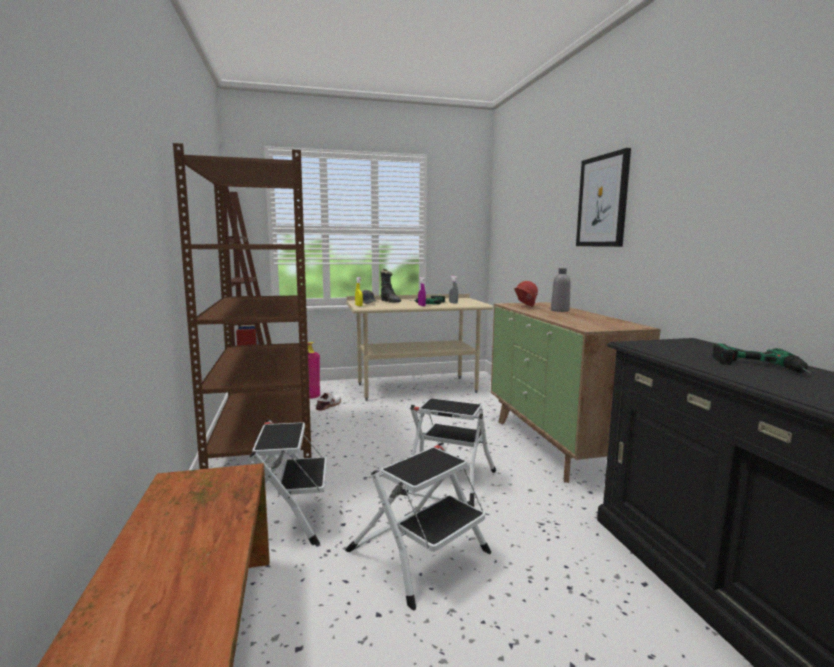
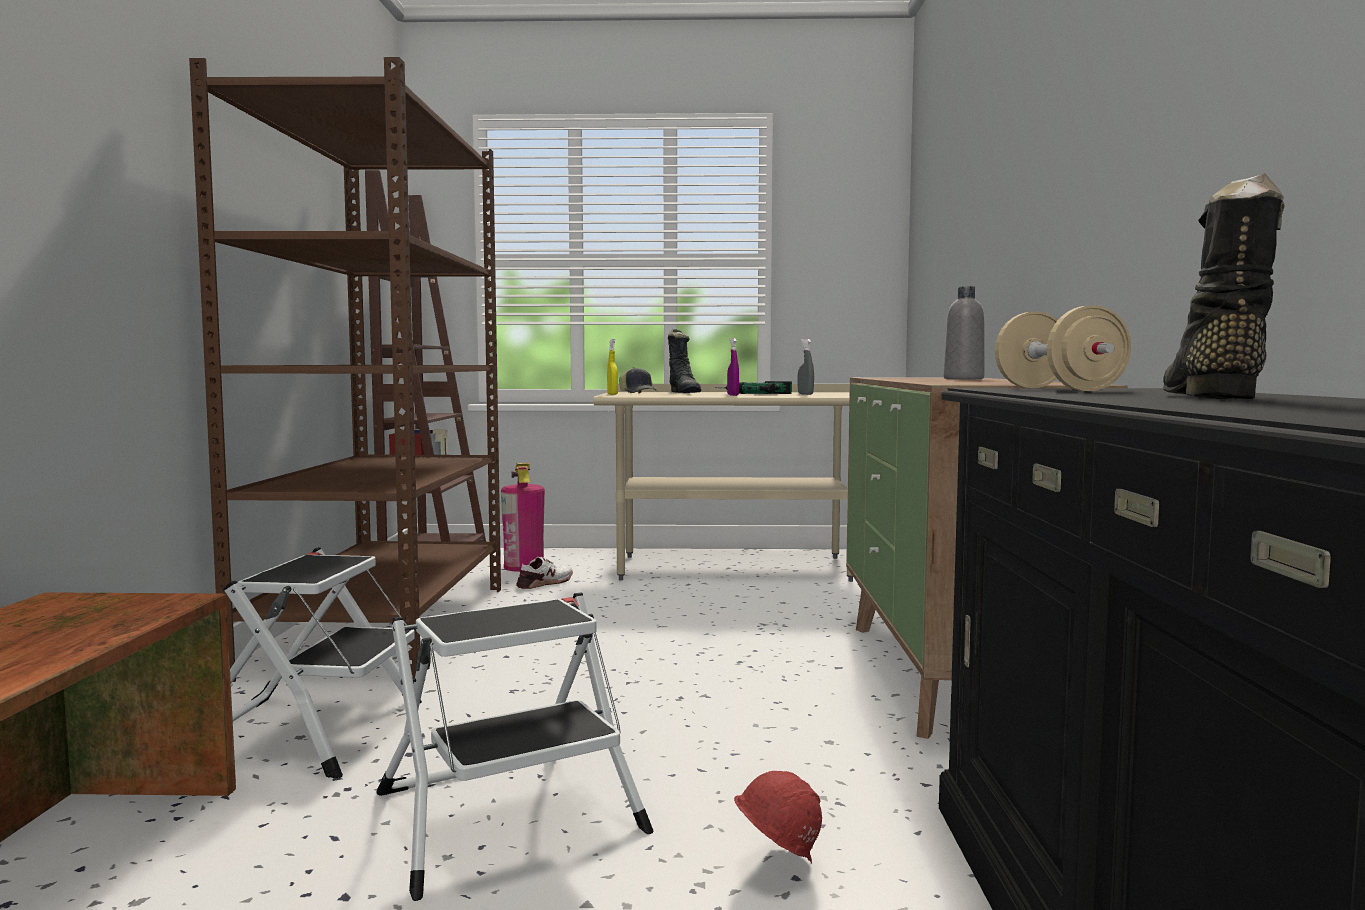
camera: 15 degrees right, 5 degrees down
(447, 480) = (668, 708): step ladder -> none
(524, 307) = (899, 377): red hard hat -> red hard hat (775, 866)
(603, 201) = (1048, 136): picture -> none
(666, 347) = (1057, 389): none -> beige dumbbell
(761, 368) = (1210, 396): power drill -> black boot

